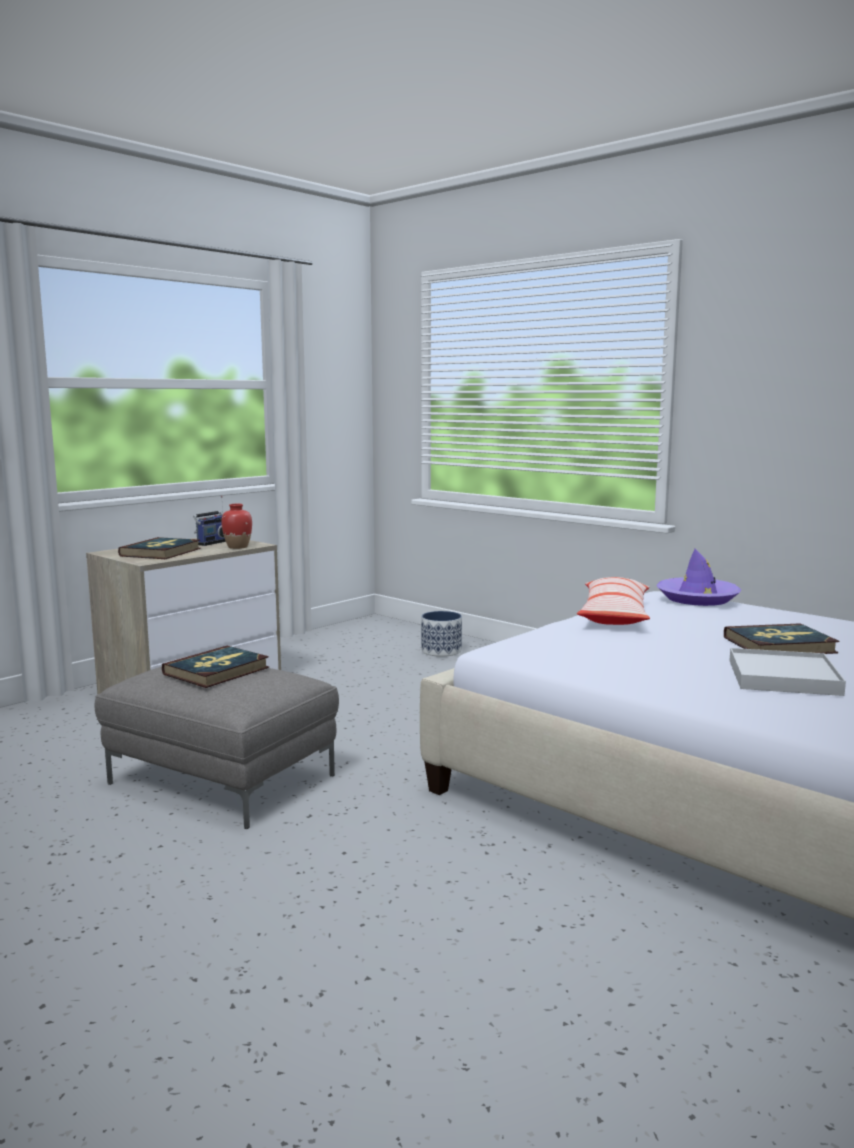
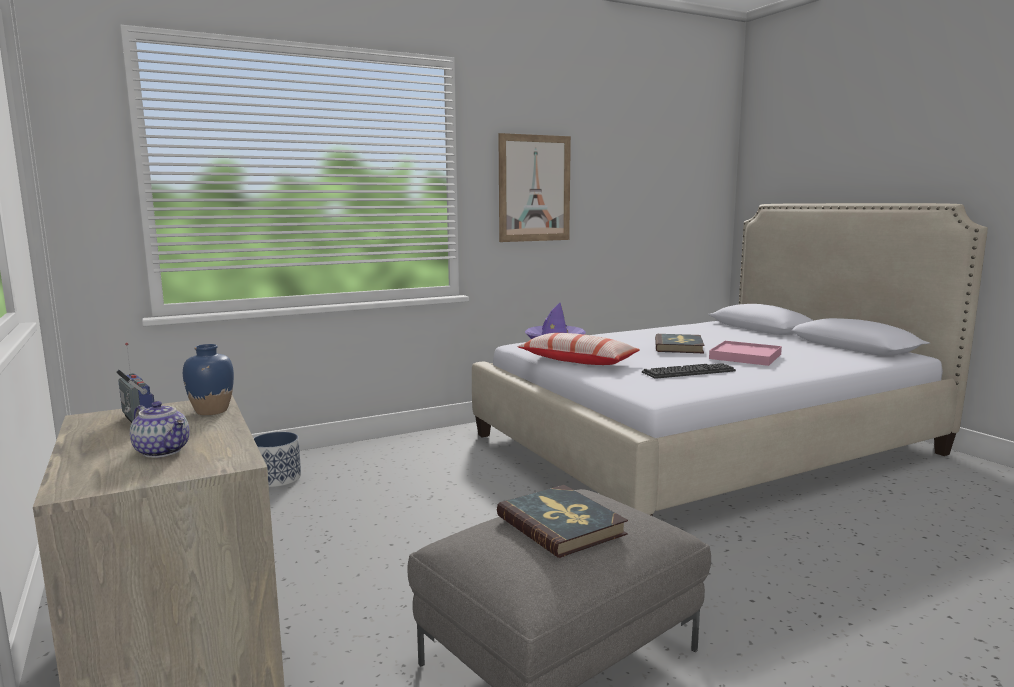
camera: 70 degrees left, 0 degrees up
(161, 552) = (164, 451): book -> teapot
(238, 547) = (212, 411): red vase -> blue vase
(630, 655) = (688, 372): none -> keyboard
(781, 395) = (534, 188): none -> picture
(783, 677) = (745, 356): white tray -> pink tray

